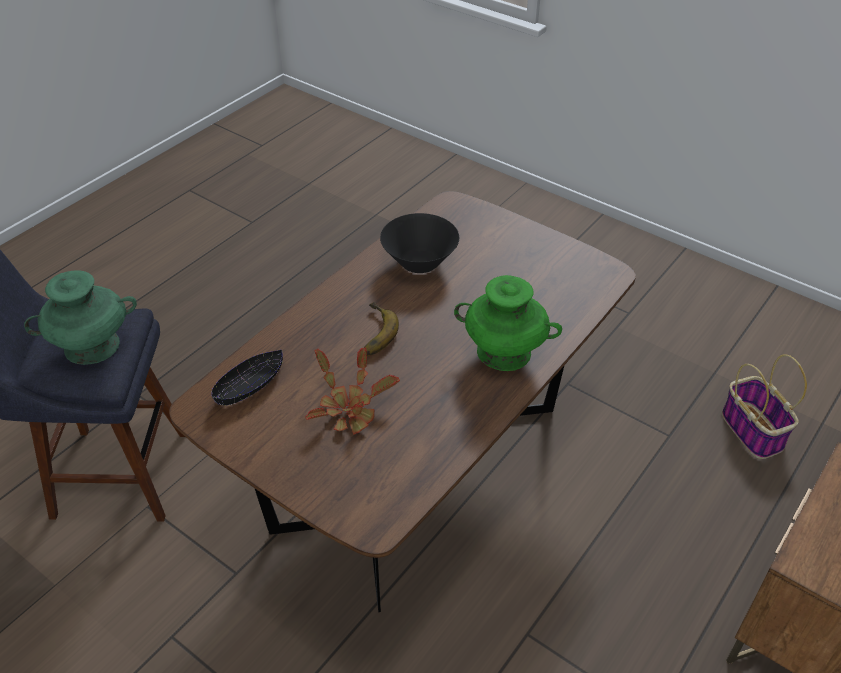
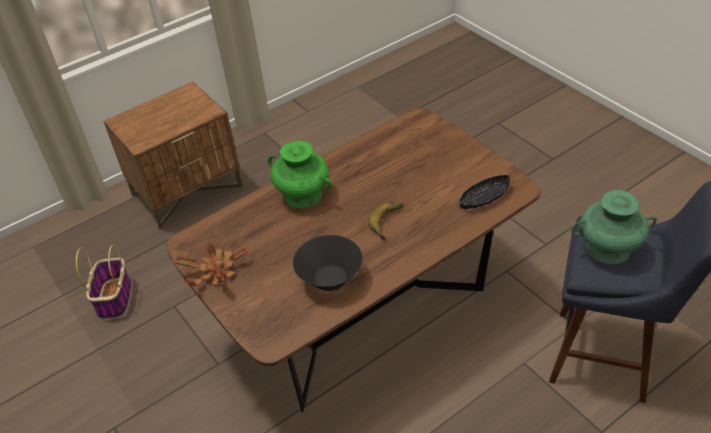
camera: 160 degrees left, 0 degrees up
(349, 407) = (419, 175): potted plant -> potted plant (215, 272)

